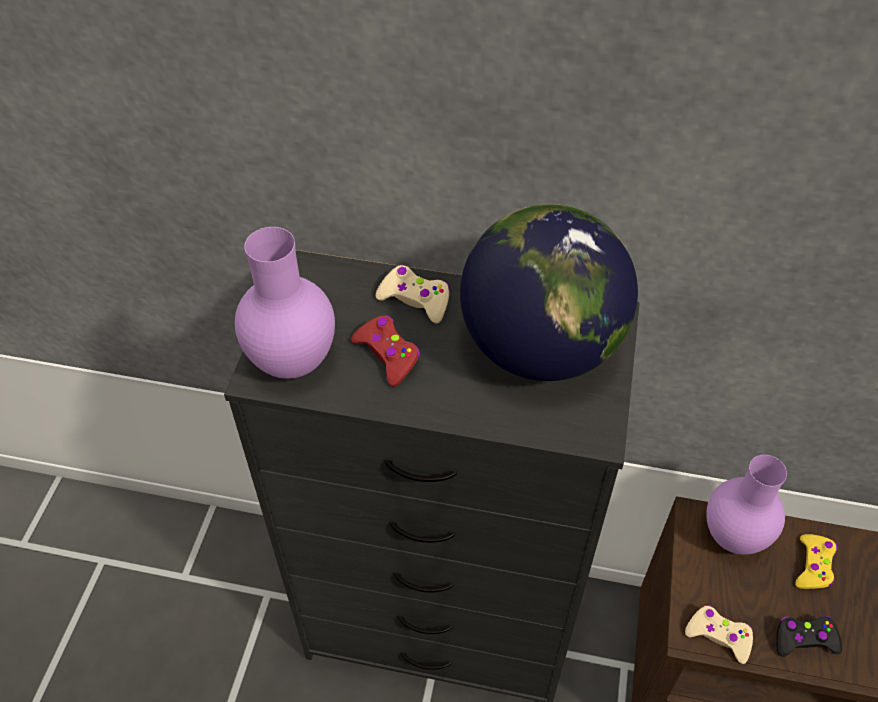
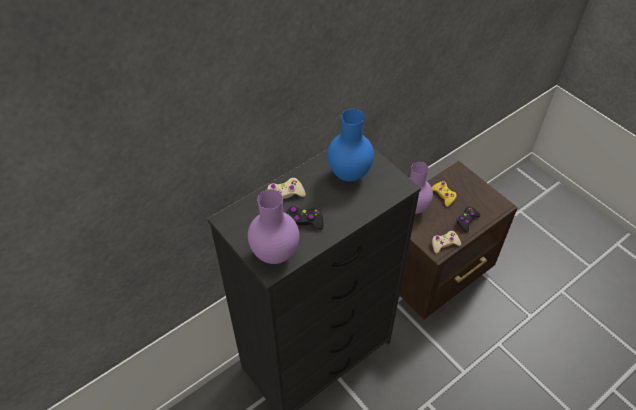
camera: 50 degrees left, 0 degrees up
(387, 354) = (303, 221): red game controller -> black game controller
(541, 347) = (348, 174): globe -> blue vase

